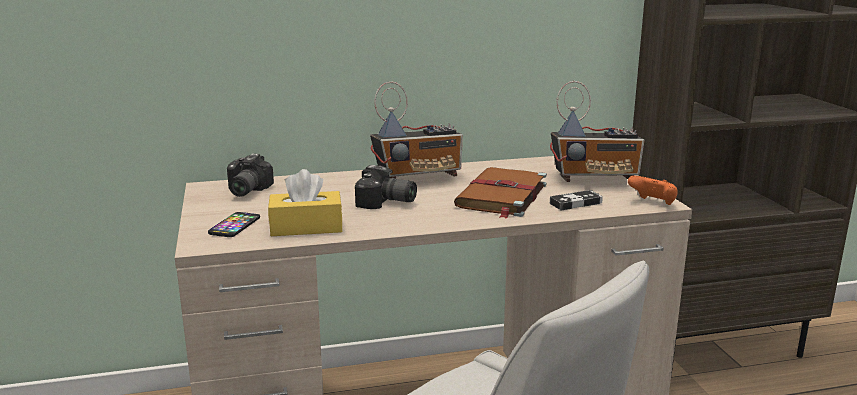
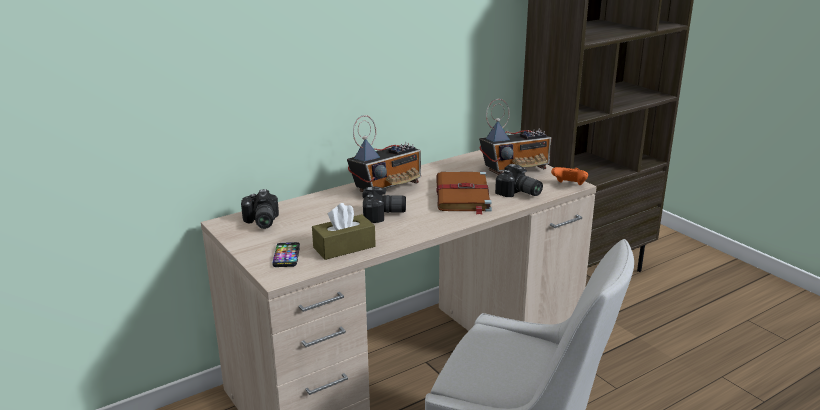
camera: 20 degrees left, 5 degrees up
(306, 227) = (344, 247): yellow tissue box -> brown tissue box
(575, 203) = (518, 193): game controller -> camera

